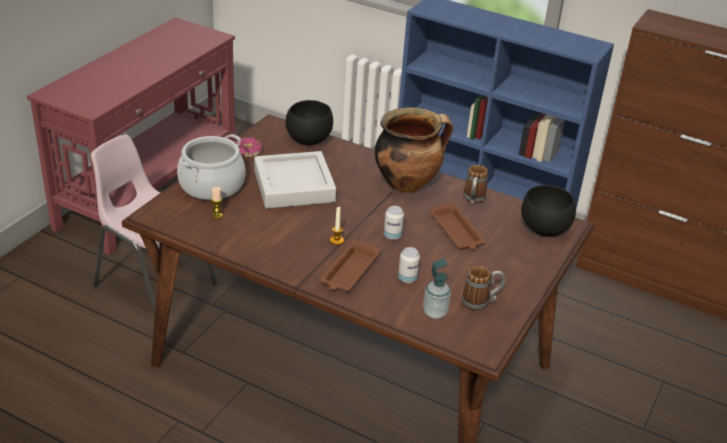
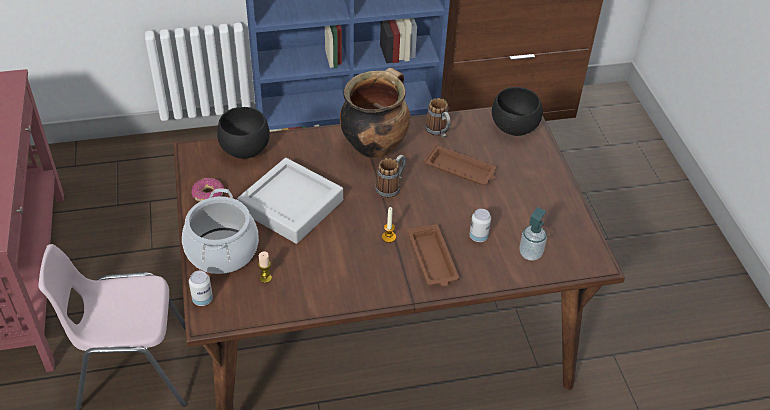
camera: 40 degrees left, 10 degrees up
(392, 236) = (422, 204): can -> can (202, 299)
(481, 302) = (547, 222): mug -> mug (391, 187)

